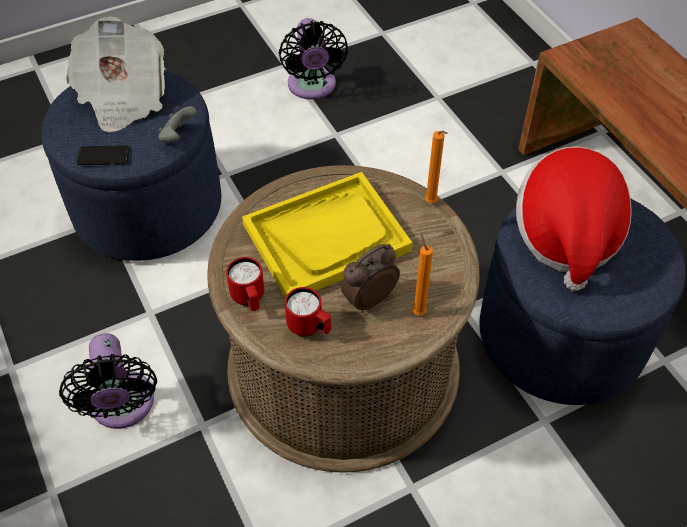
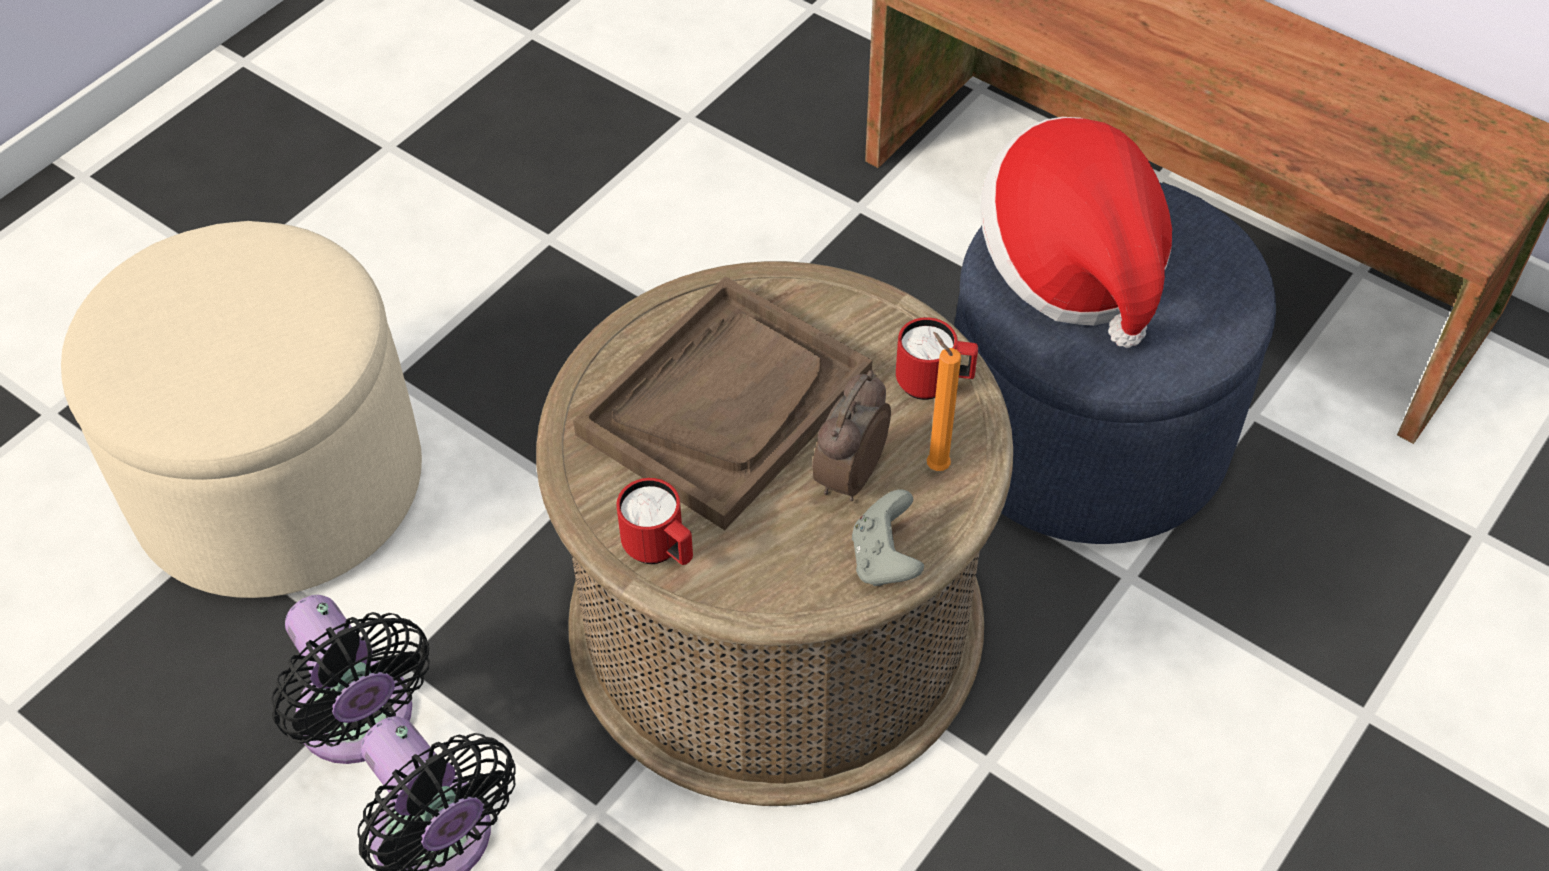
camera: 25 degrees left, 0 degrees up
(103, 156) = (229, 411): phone -> none
(122, 96) = (196, 294): newspaper -> none
(147, 206) = (279, 483): blue ottoman -> beige ottoman
(177, 136) = (345, 330): grey game controller -> grey game controller (884, 560)
(309, 328) = (784, 557): red mug -> red mug (933, 384)
(312, 87) = (460, 170): black fan -> black fan (361, 722)
(326, 237) = (725, 404): yellow tray -> brown tray
(432, 203) = (858, 288): orange candle -> none

